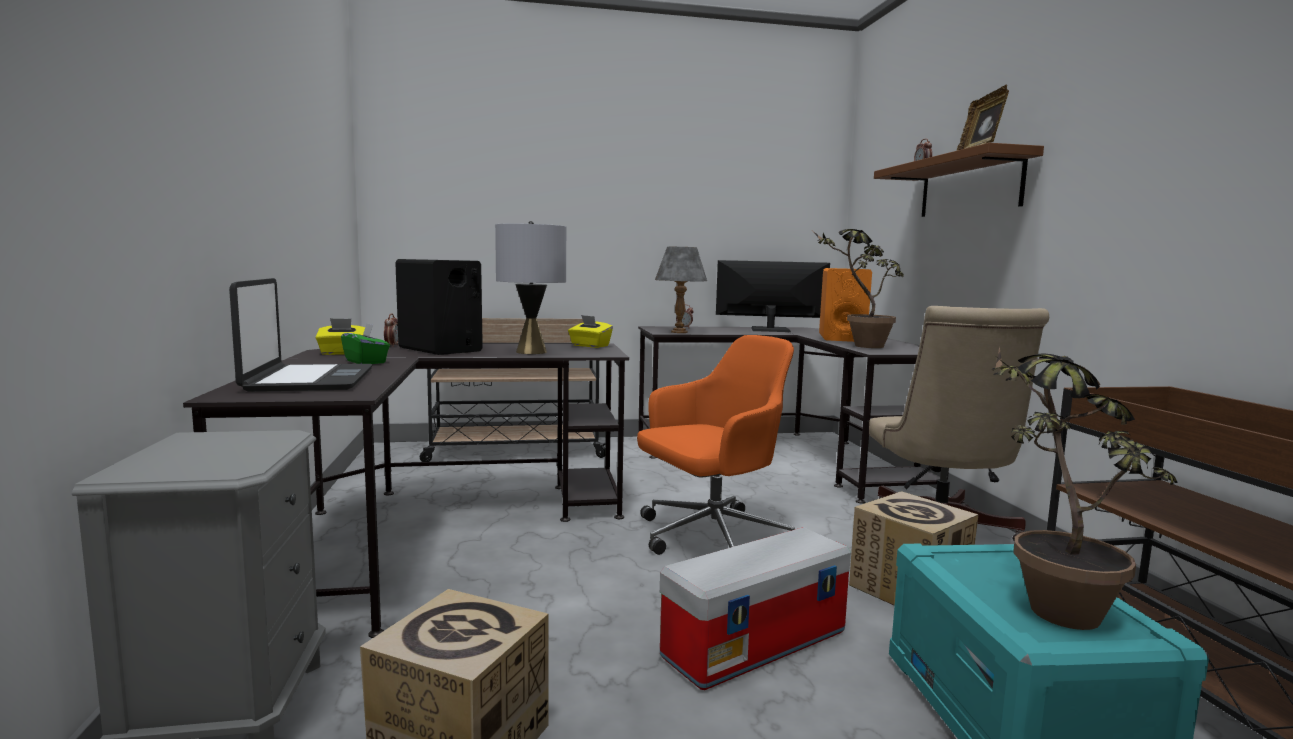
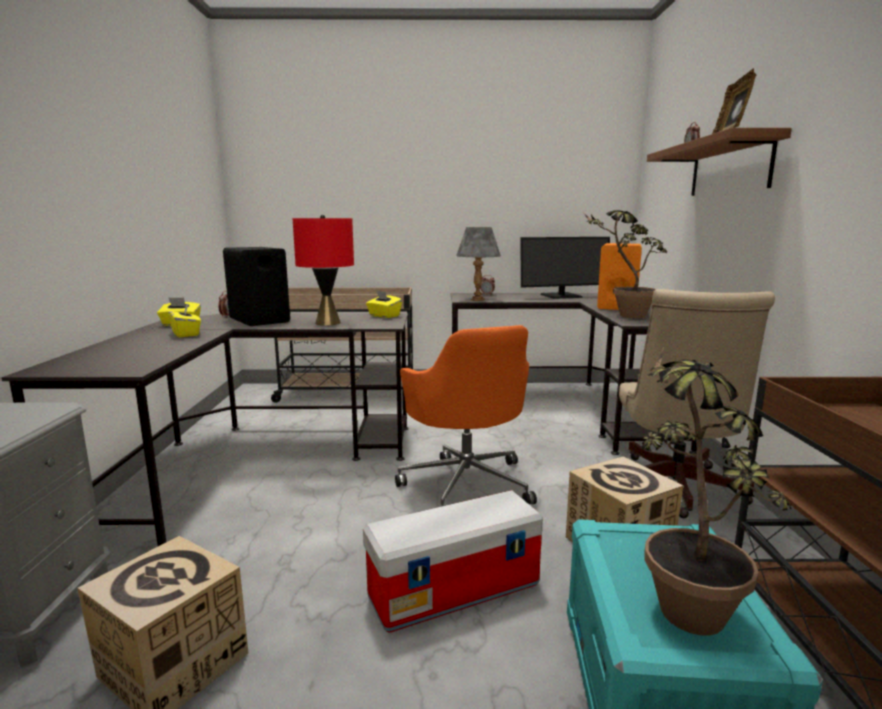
camera: 10 degrees right, 5 degrees up
(308, 380) = (119, 354): laptop -> none
(366, 362) = (186, 334): green tissue box -> yellow tissue box
(531, 352) = (328, 323): grey table lamp -> red table lamp
(711, 539) = (466, 483): orange office chair -> orange office chair turned 90 degrees clockwise
(770, 329) = (561, 296): monitor -> monitor turned 150 degrees clockwise

